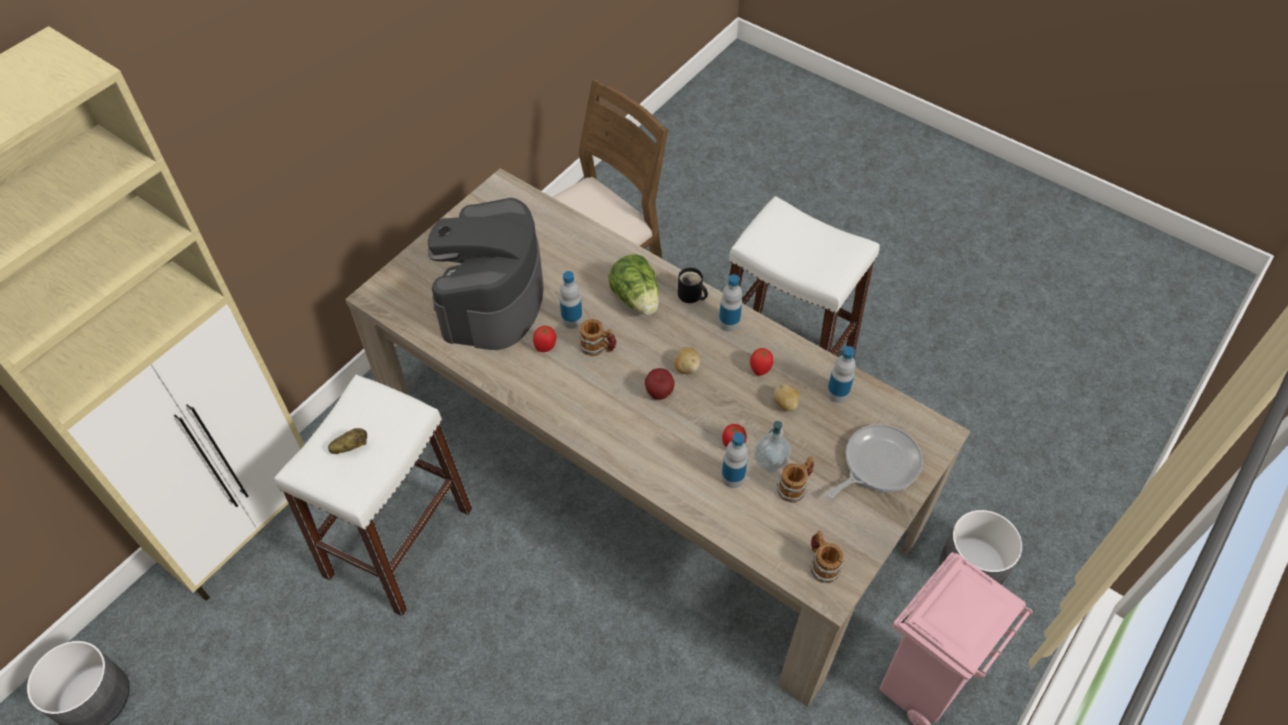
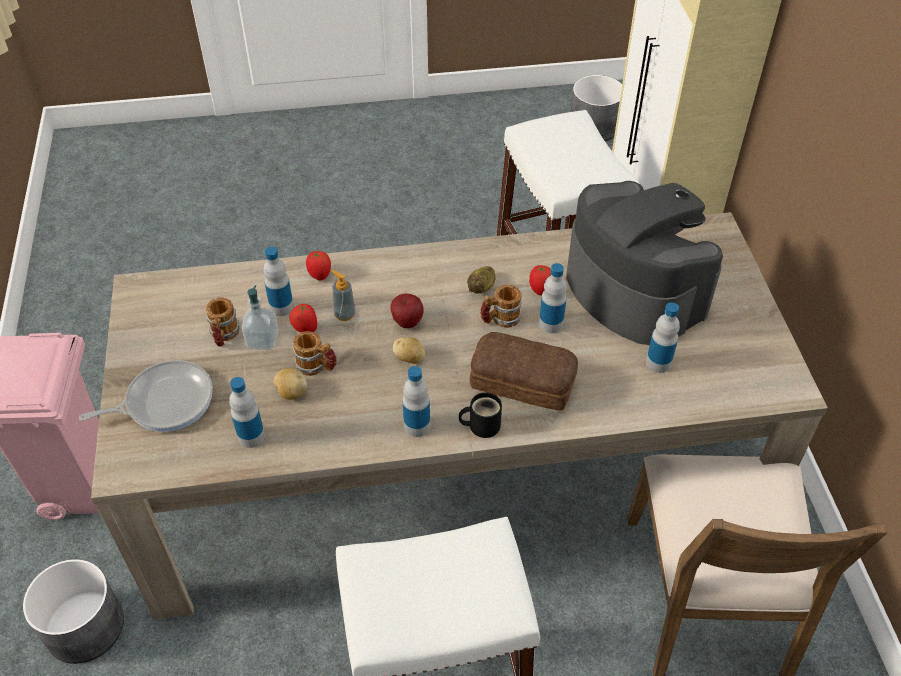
camera: 135 degrees right, 5 degrees down
(350, 447) = (569, 148): potato -> potato (482, 287)
(546, 251) = (658, 363): none -> bottle
(636, 299) = (524, 383): lettuce -> bread
(694, 434) = (345, 314): none -> soap dispenser
(760, 369) = (344, 405): tomato -> tomato (320, 275)
(821, 564) = (158, 300): mug -> mug (316, 366)
(877, 464) = (165, 401): frying pan -> frying pan turned 120 degrees counterclockwise

